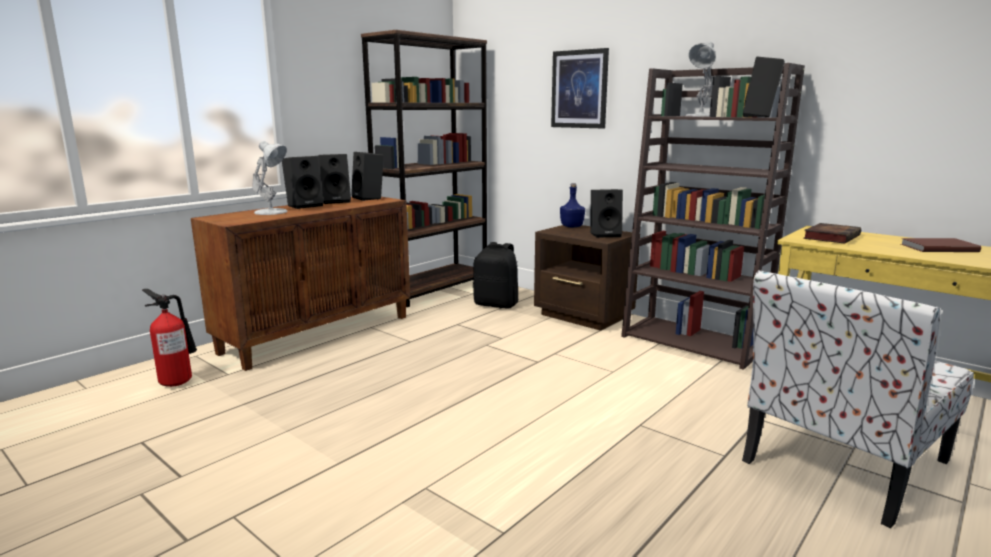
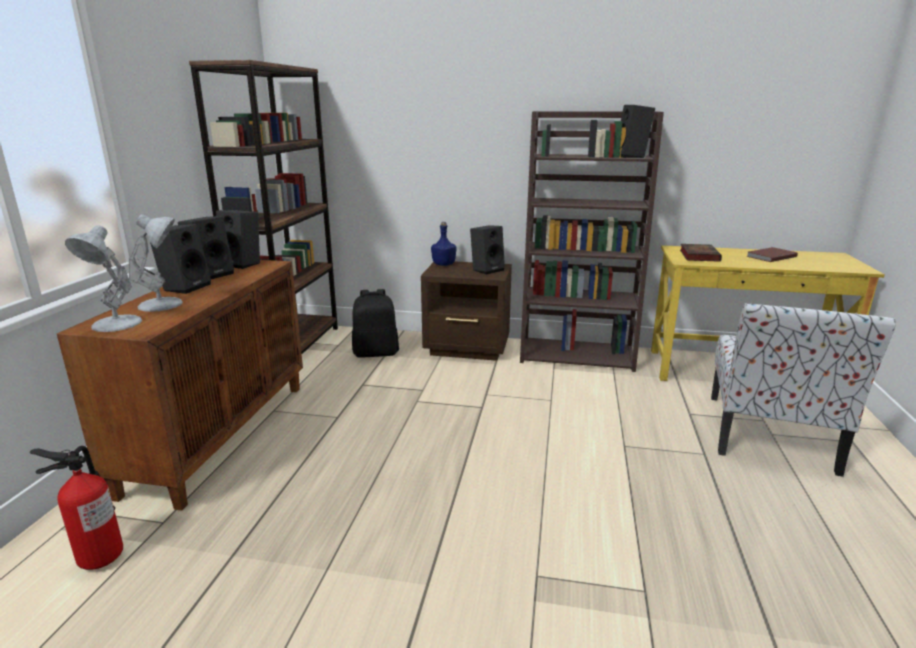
camera: 30 degrees left, 5 degrees up
(579, 89) = (436, 126): picture -> none
(700, 116) = (575, 155): white table lamp -> white table lamp (115, 324)

